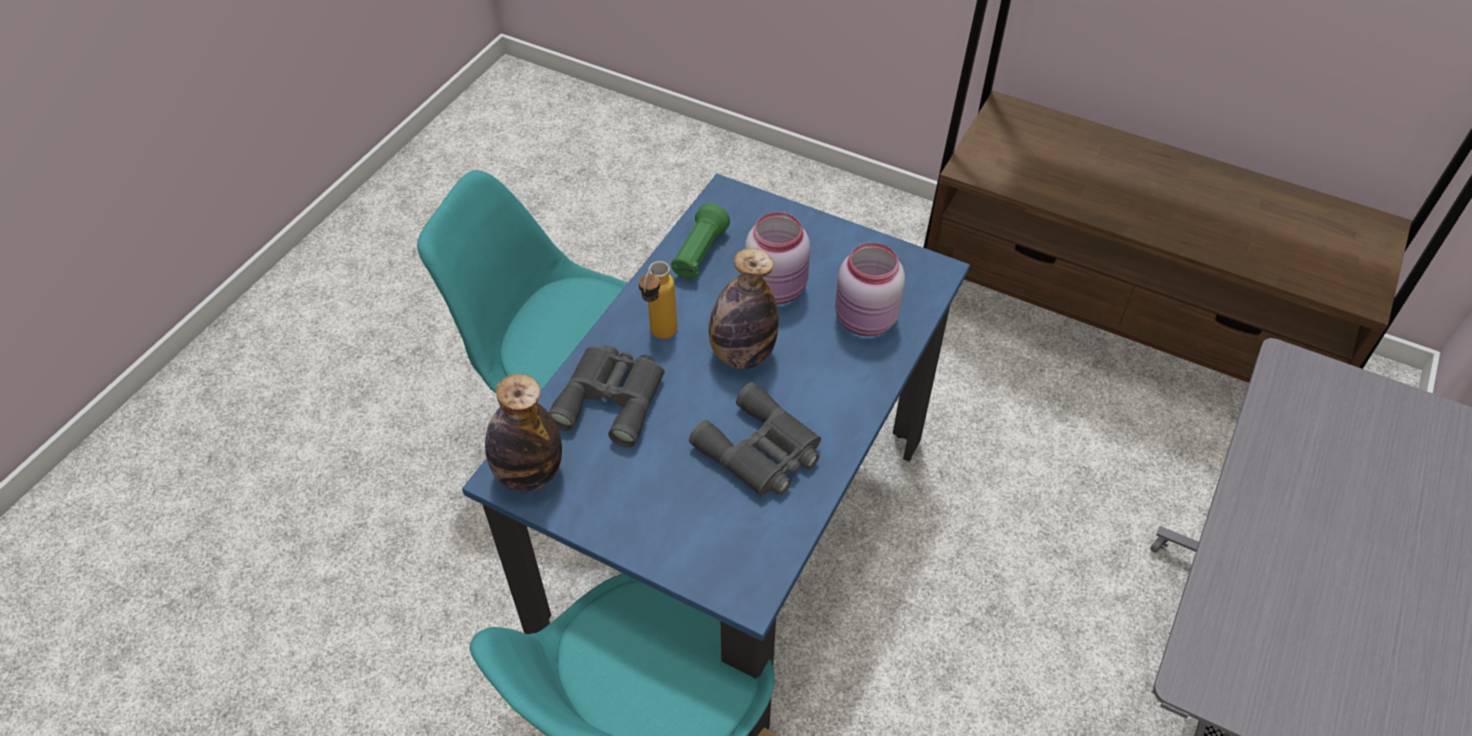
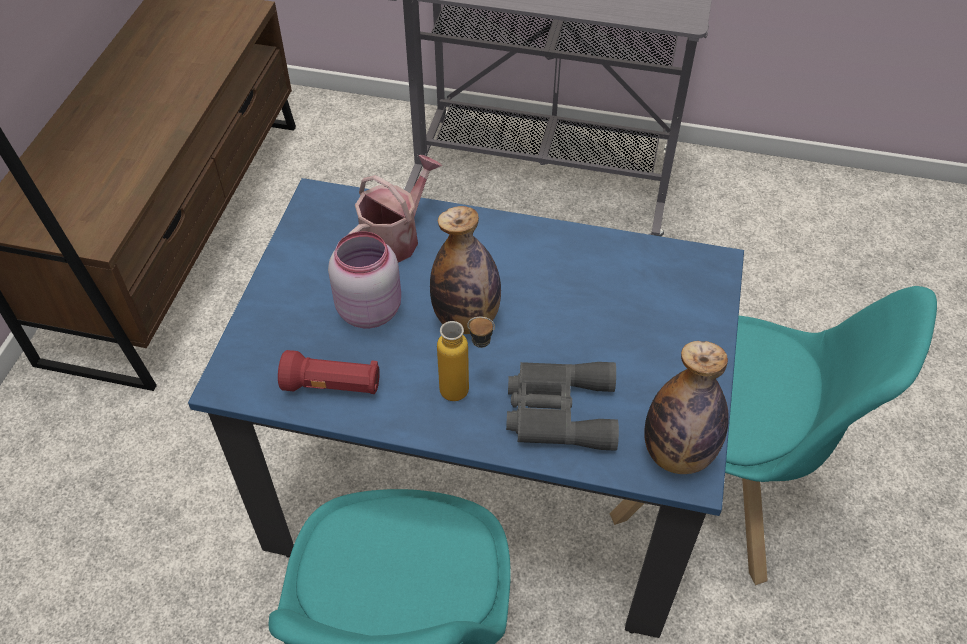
camera: 105 degrees left, 0 degrees up
(699, 254) = (333, 386): green flashlight -> red flashlight
(761, 452) = (575, 282): grey binoculars -> none
(865, 321) = (395, 237): pink jar -> watering can

